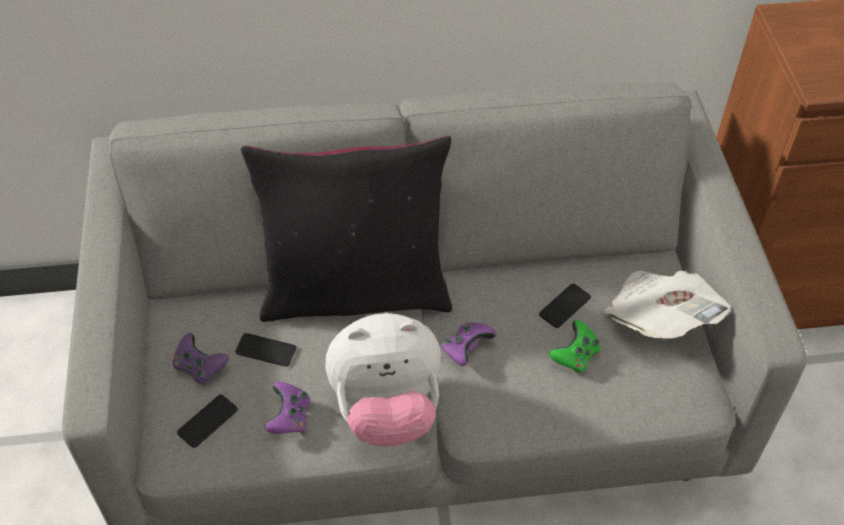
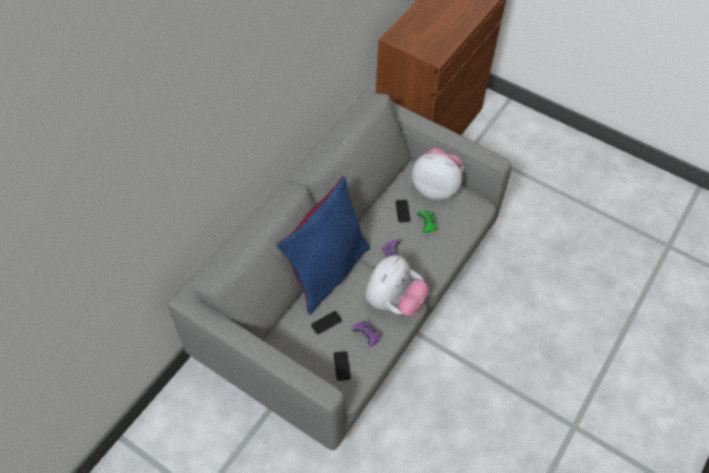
camera: 50 degrees left, 5 degrees up
(200, 367) = (312, 352): purple game controller -> none
(355, 290) = (327, 271): black pillow -> blue pillow
(661, 318) = (436, 187): newspaper -> plush toy

